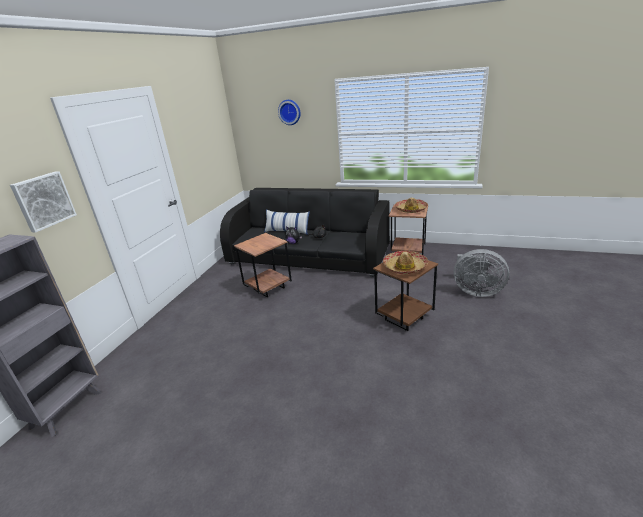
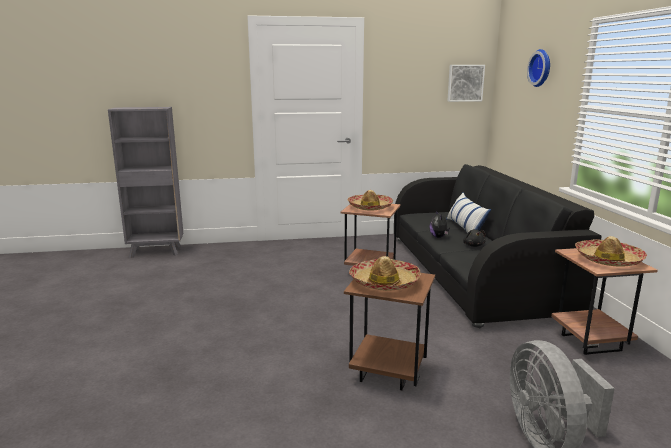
camera: 60 degrees right, 10 degrees down
(43, 201) = (210, 93): picture -> picture (465, 83)
(259, 243) = (369, 207): none -> hat

